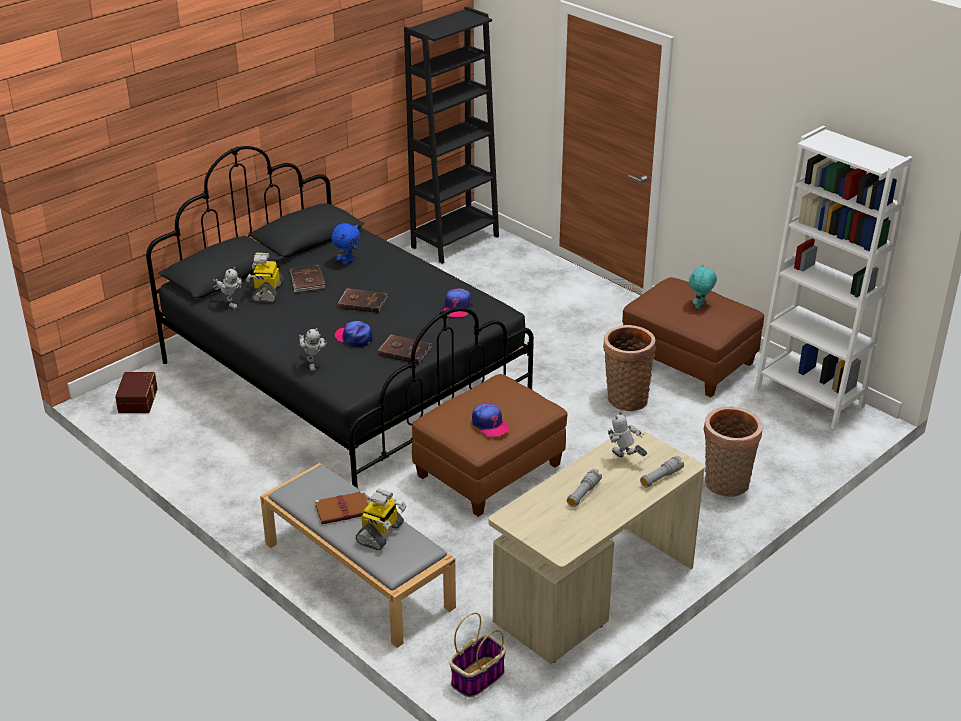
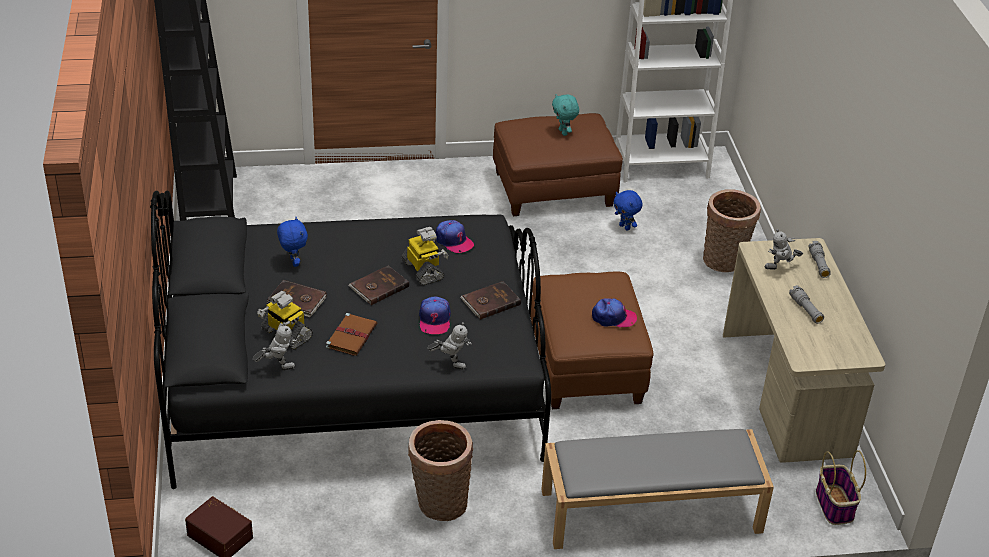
camera: 55 degrees left, 5 degrees up
(344, 509) = (640, 458): brown book -> brown book (352, 336)
(354, 338) = (434, 320): cap -> cap turned 75 degrees counterclockwise
(380, 534) = (694, 452): toy robot -> toy robot (423, 271)
(625, 398) = (565, 246): basket -> basket (439, 504)
(694, 416) = (625, 227): none -> blue plush toy

